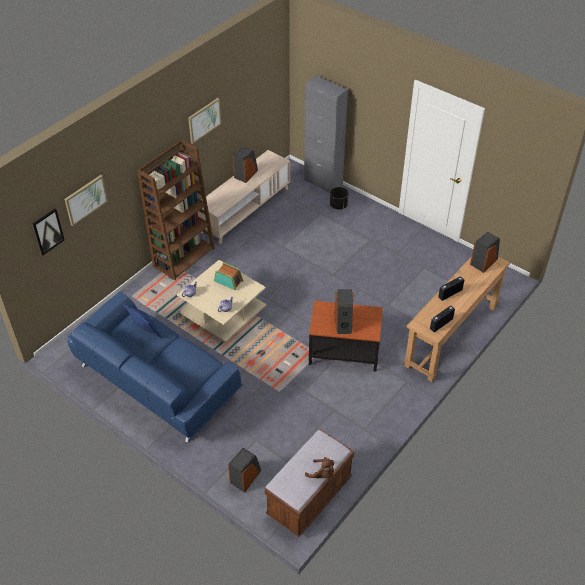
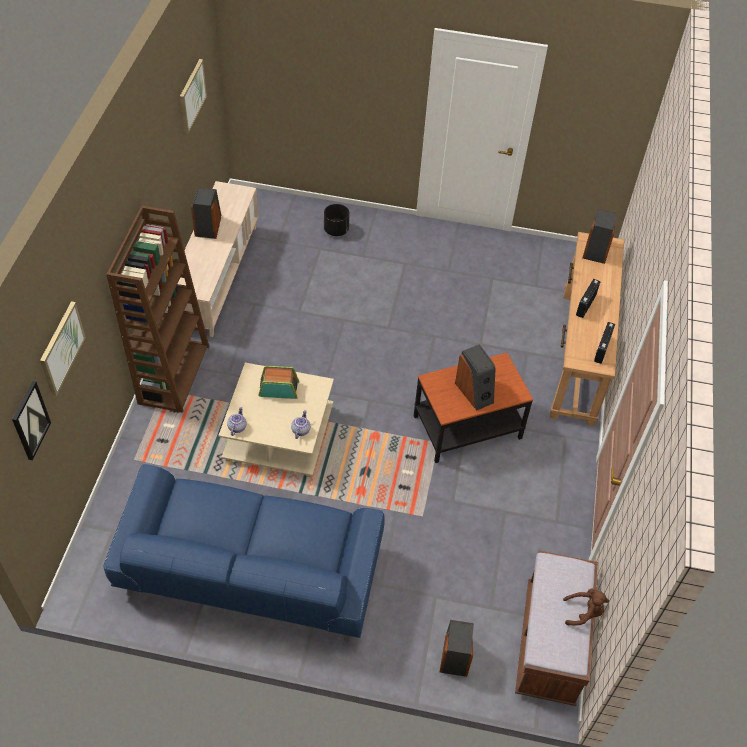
camera: 30 degrees left, 5 degrees up
(145, 331) = (214, 509): blue pillow -> none
(204, 120) = (156, 166): picture -> picture (192, 96)
(323, 183) = (297, 205): grey cabinet -> none

